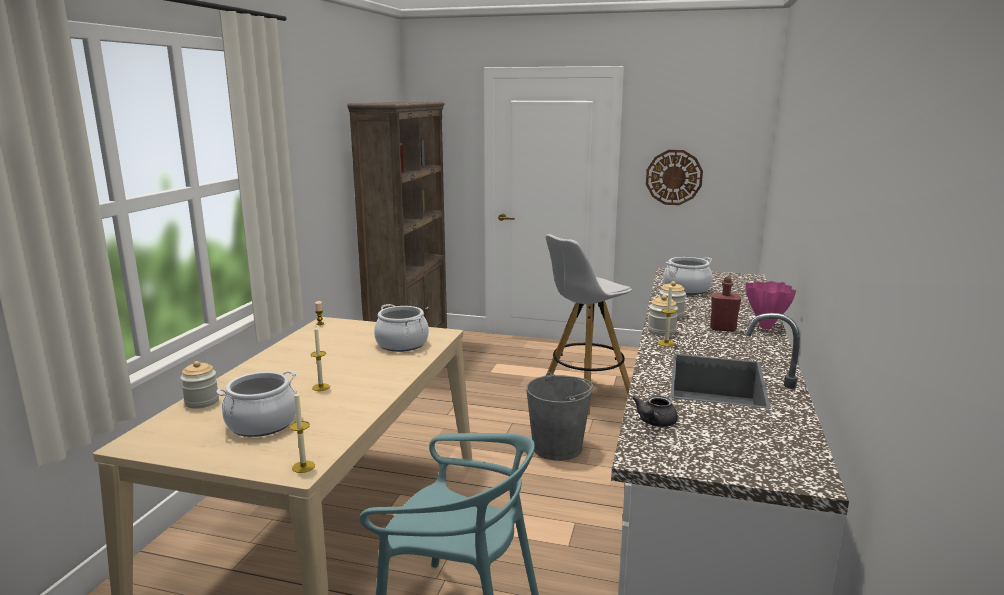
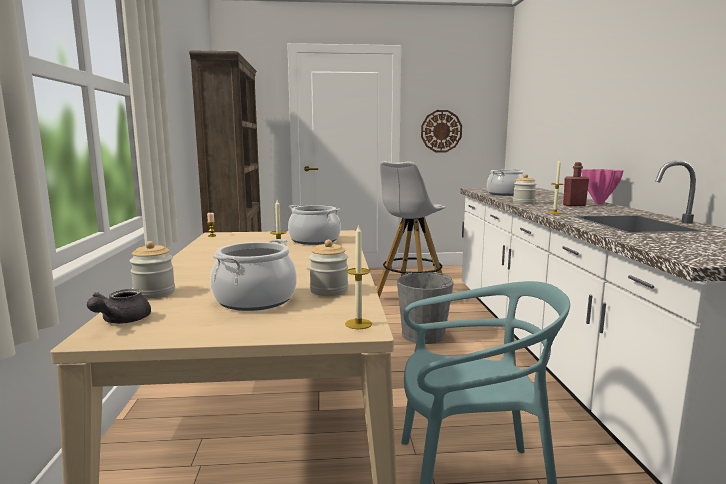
camera: 20 degrees left, 5 degrees down
(654, 423) = (654, 244): grey teapot -> grey teapot (121, 321)
(661, 331) = (537, 208): jar -> jar (329, 290)

